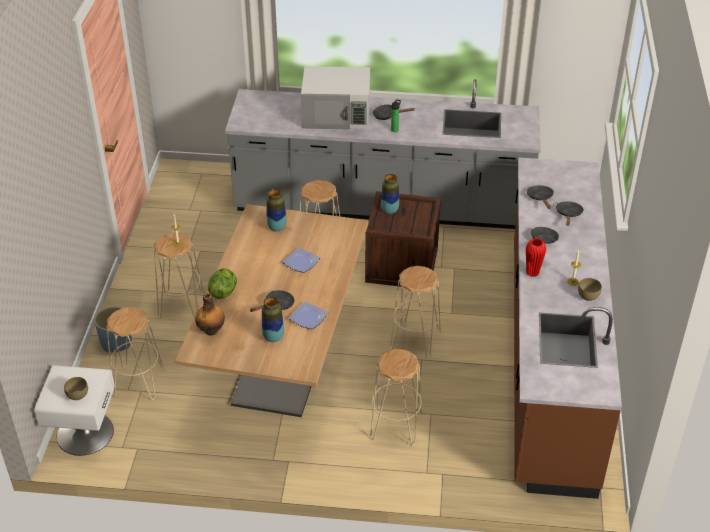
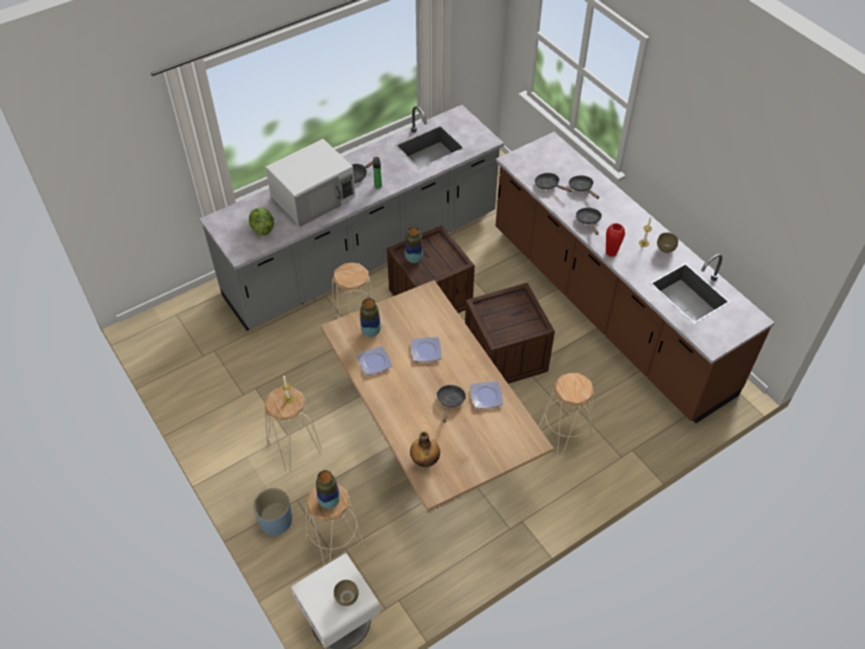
camera: 40 degrees left, 10 degrees up
(223, 292) = (395, 419): lettuce -> lettuce (262, 228)
(255, 248) = (374, 362): none -> plate
(273, 337) = (479, 432): vase -> vase (329, 501)
(415, 340) = (505, 356): beige stool -> crate

